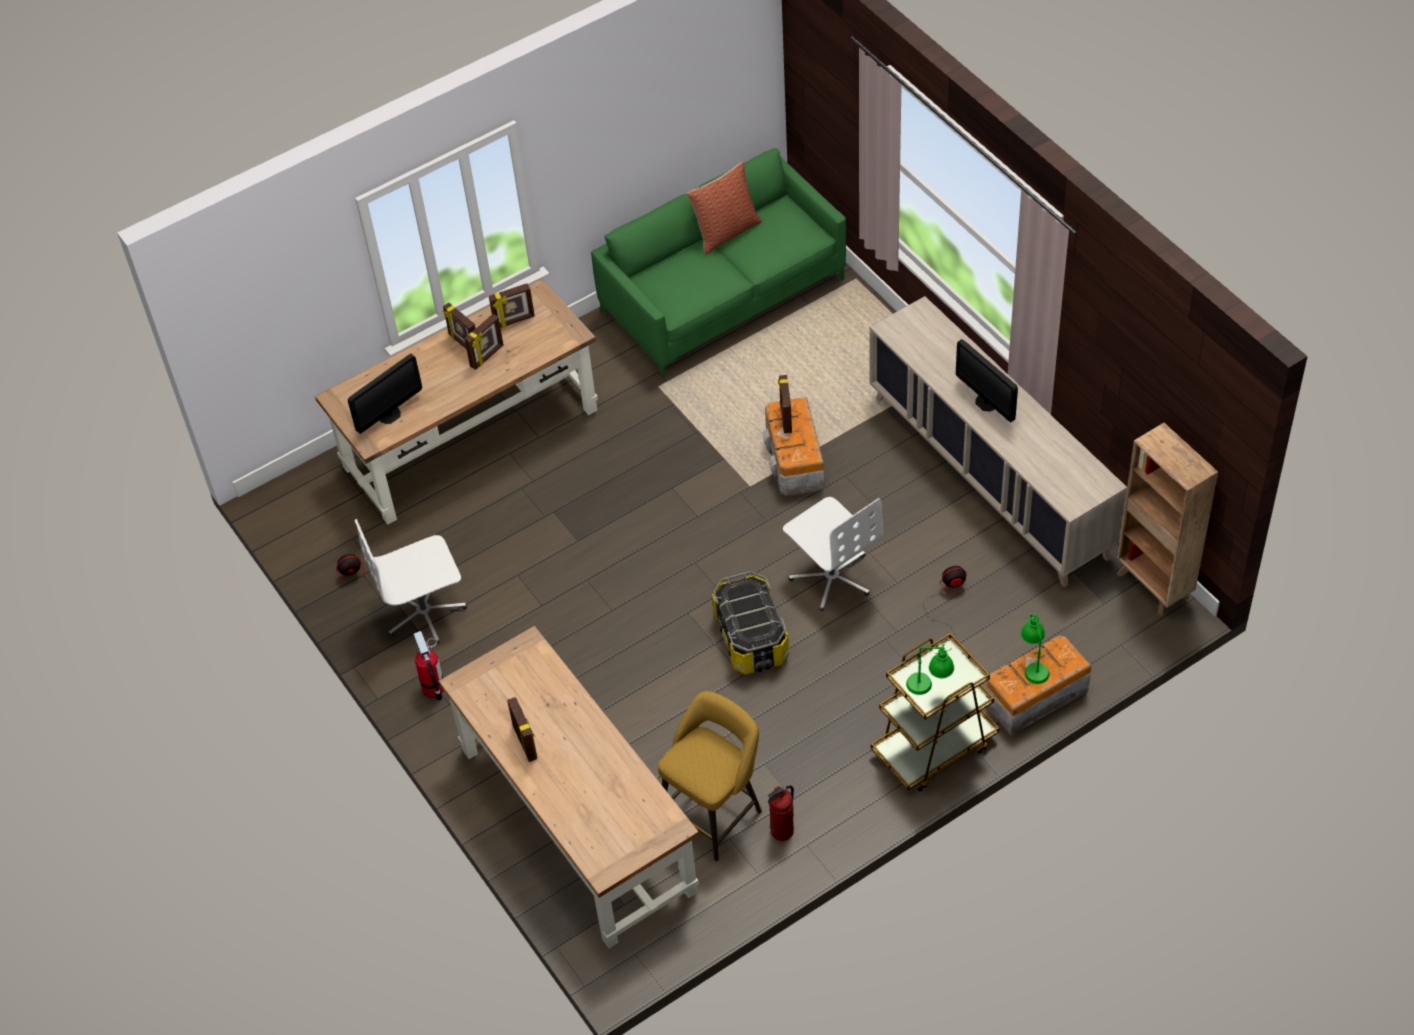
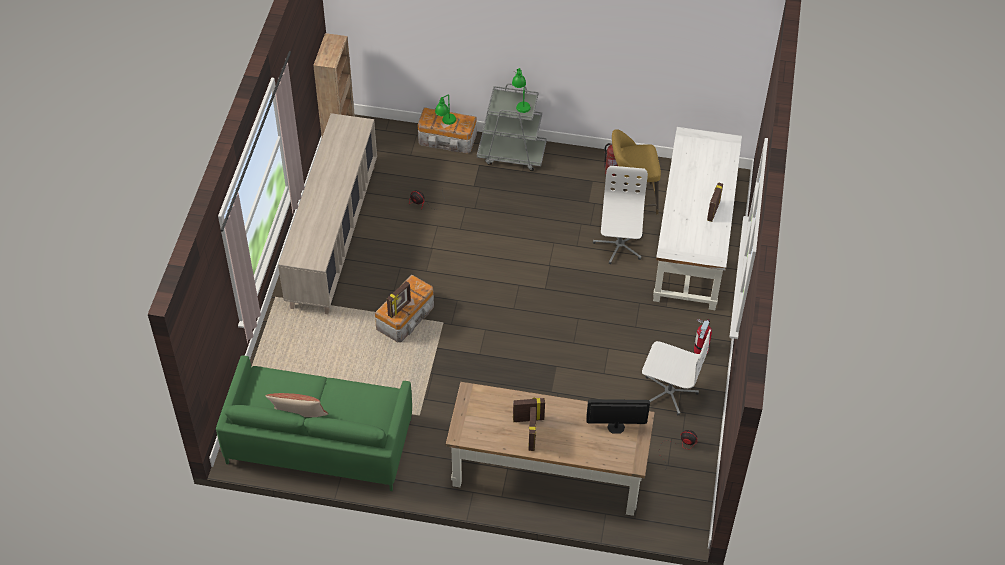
camera: 140 degrees left, 0 degrees up
(514, 321) = (490, 428): picture frame -> none
(576, 819) = (693, 243): brown desk -> white desk
(751, 637) = (530, 254): storage box -> none
(832, 577) = (462, 251): white office chair -> white office chair (619, 245)
(934, 747) = (512, 154): brown cart -> grey cart
(986, 402) = (330, 192): monitor -> none

